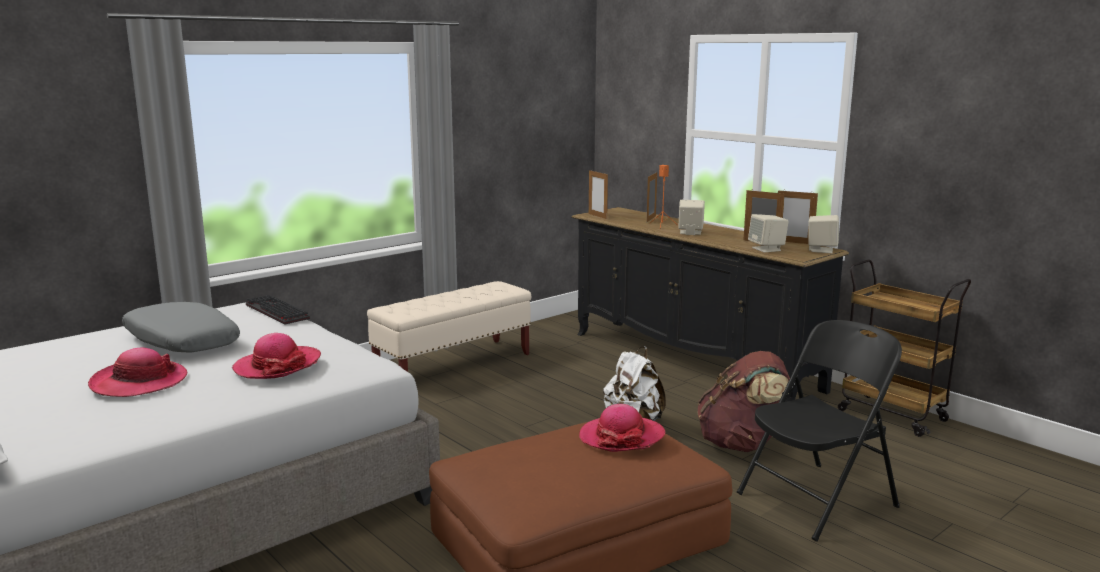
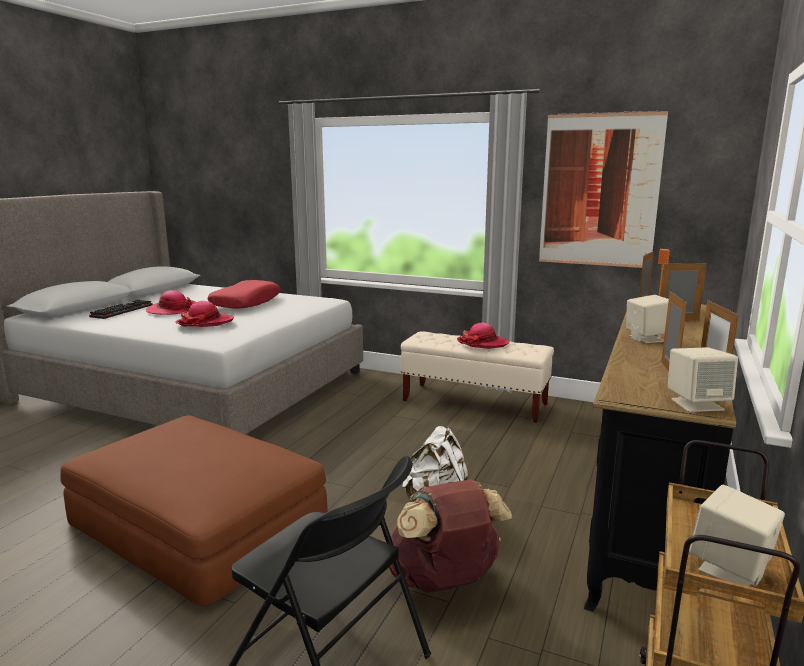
camera: 65 degrees right, 0 degrees up
(181, 342) = (245, 303): grey pillow -> red pillow
(274, 312) = (314, 305): keyboard -> keyboard (122, 310)
(501, 121) = (599, 190): none -> picture
(621, 437) = (230, 461): hat -> hat (482, 343)
(767, 249) = (633, 376): beige speaker -> beige speaker (730, 570)

